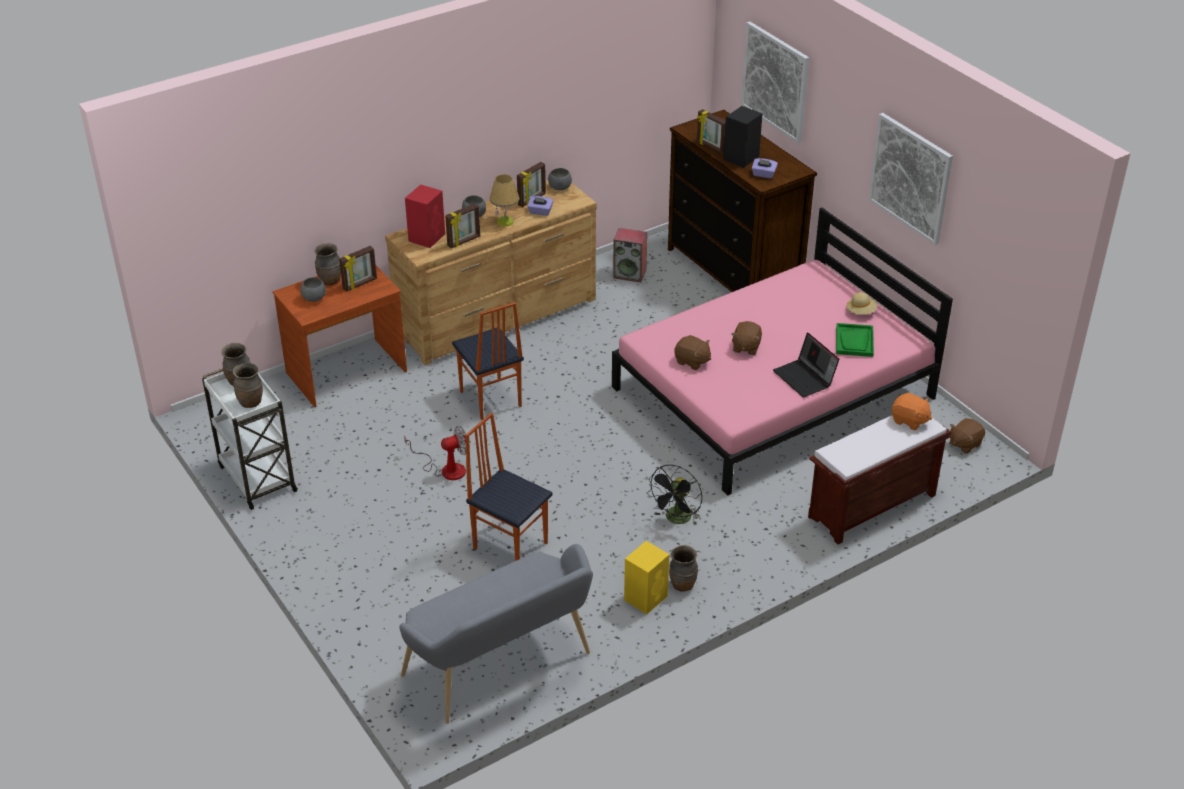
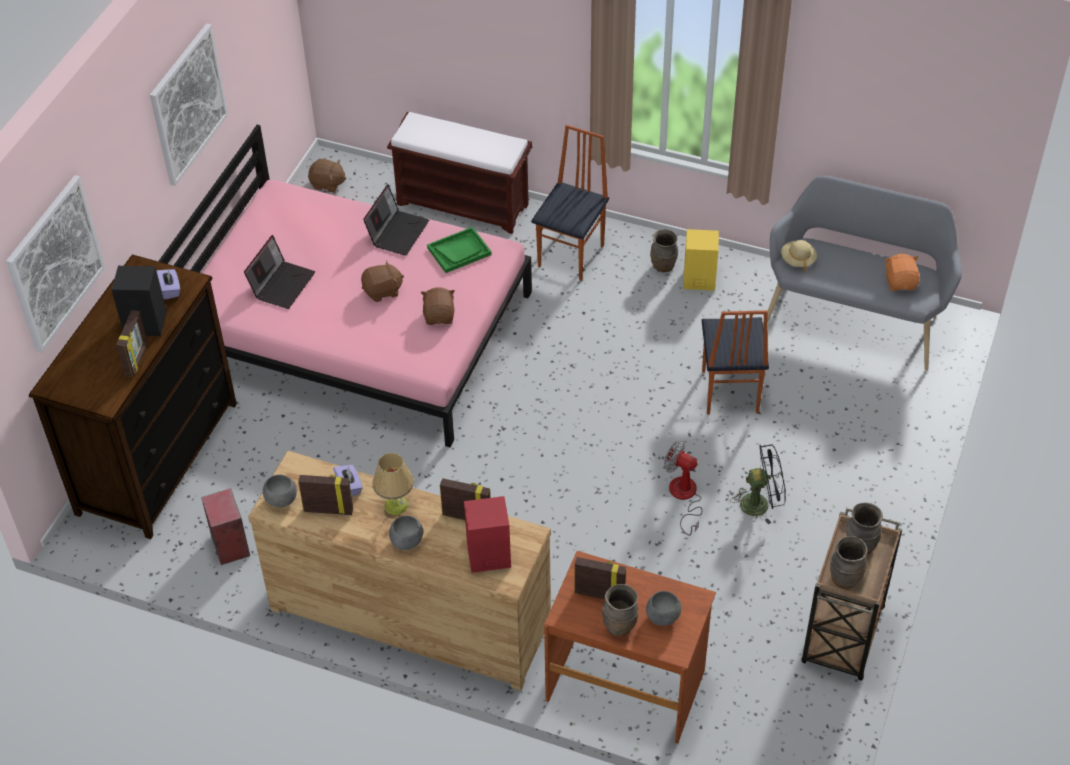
camera: 125 degrees left, 10 degrees up
(256, 477) = (842, 637): white cart -> brown cart
(490, 399) = (556, 529): chair -> chair (572, 256)
(676, 520) = (593, 307): black fan -> black fan (760, 503)
(799, 307) = (282, 284): none -> laptop
(854, 341) = (311, 223): green tray -> green tray (459, 251)
(861, 312) = (254, 241): beige hat -> beige hat (797, 260)
(909, 421) = (418, 133): orange plush toy -> orange plush toy (900, 282)

